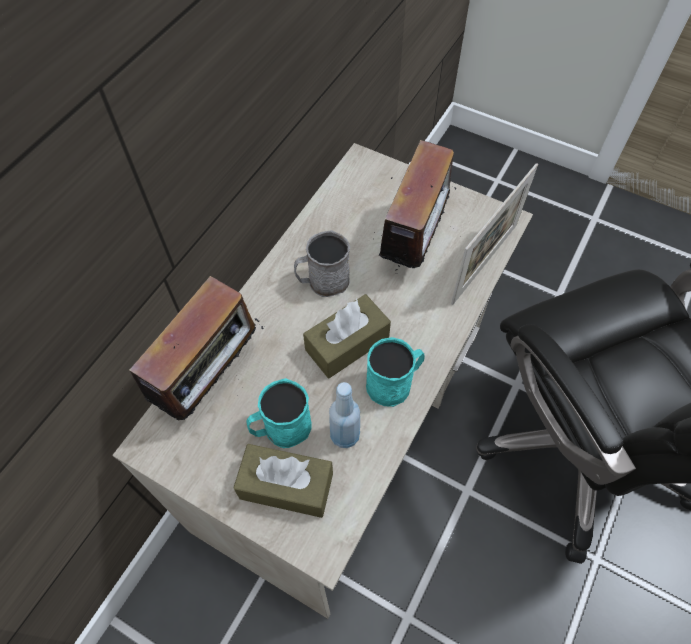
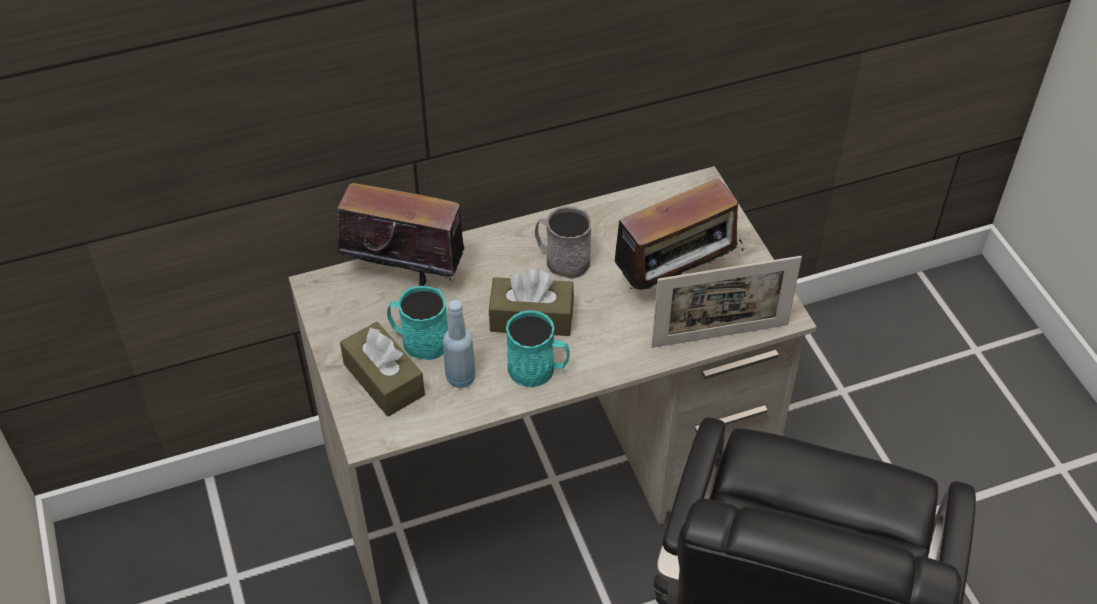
camera: 40 degrees right, 10 degrees down
(212, 378) = (404, 273): radio -> radio turned 150 degrees counterclockwise

